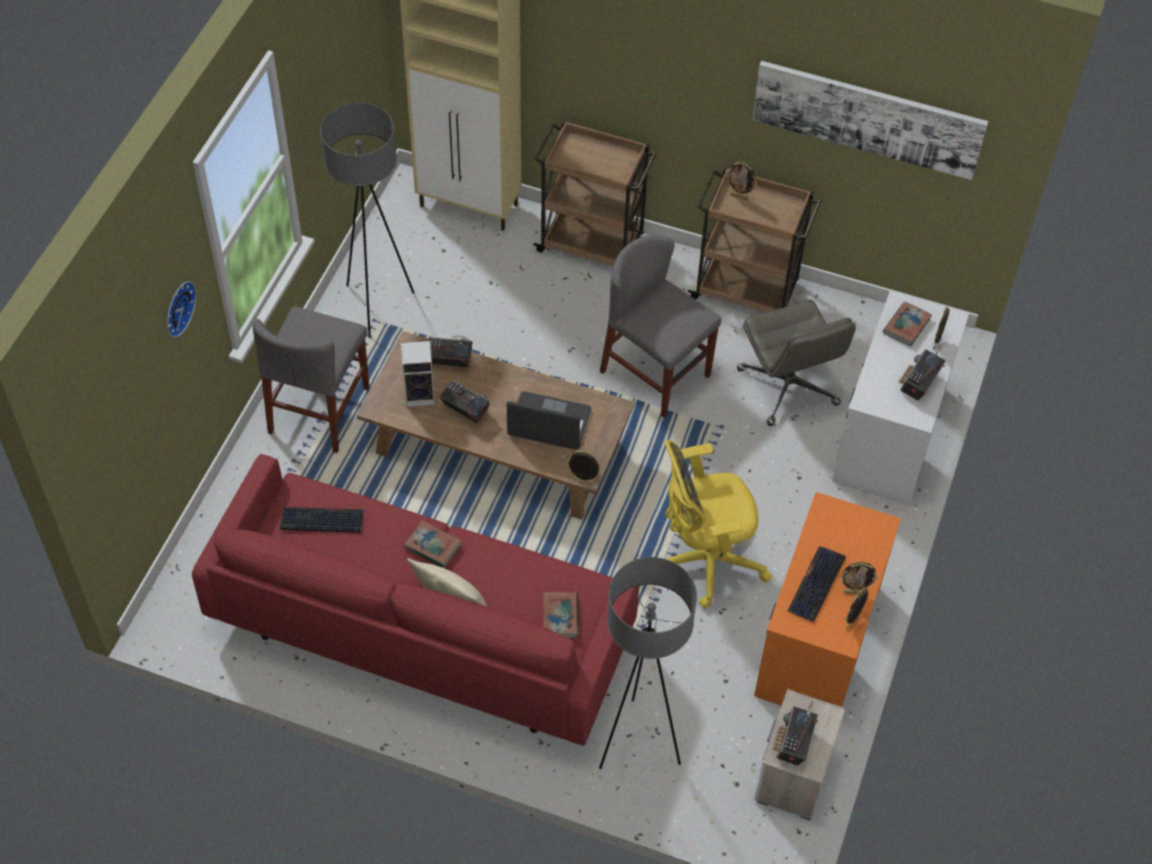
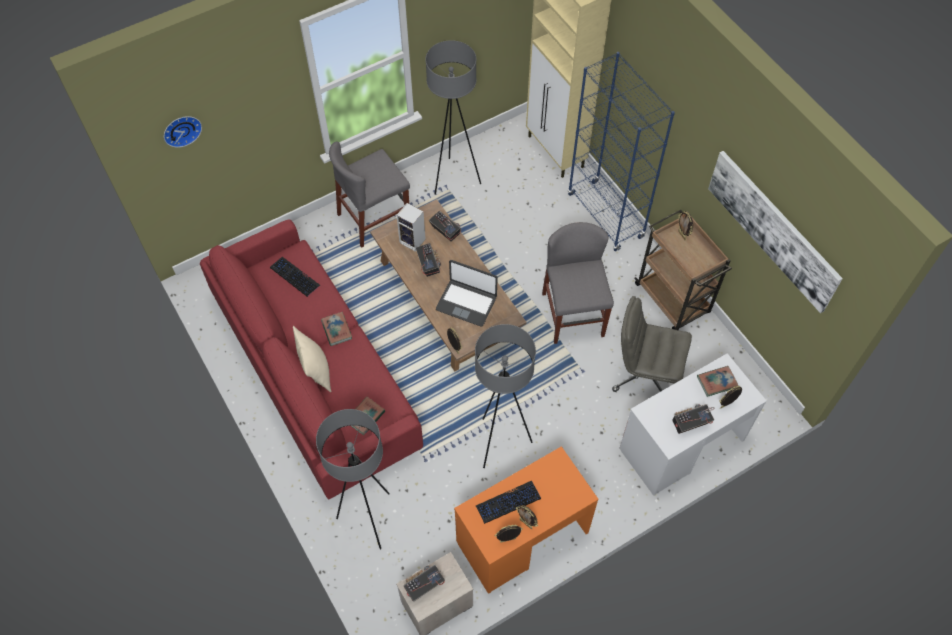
camera: 40 degrees right, 5 degrees up
(177, 307) = (264, 105): wall clock -> wall clock (181, 129)
(549, 423) = (466, 303): laptop -> laptop turned 150 degrees clockwise
(592, 244) = (605, 216): brown cart -> blue bookcase
(704, 561) = (500, 443): yellow office chair -> grey floor lamp
(788, 388) = (645, 374): grey office chair -> grey office chair turned 90 degrees clockwise

